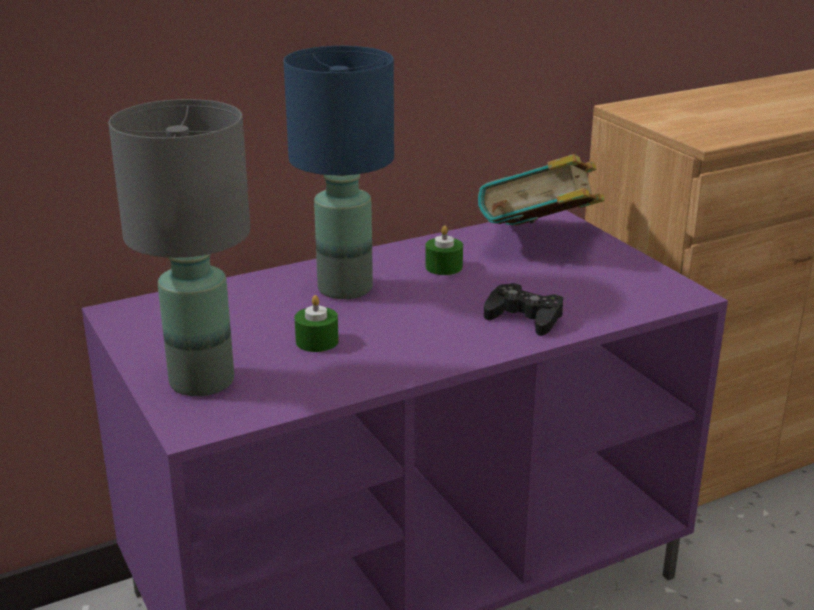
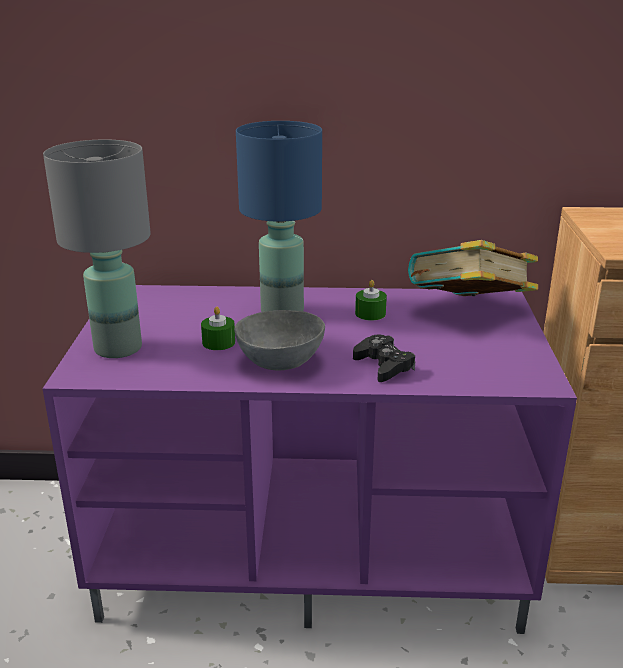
camera: 30 degrees right, 0 degrees up
(418, 345) = (282, 363): none -> grey bowl

